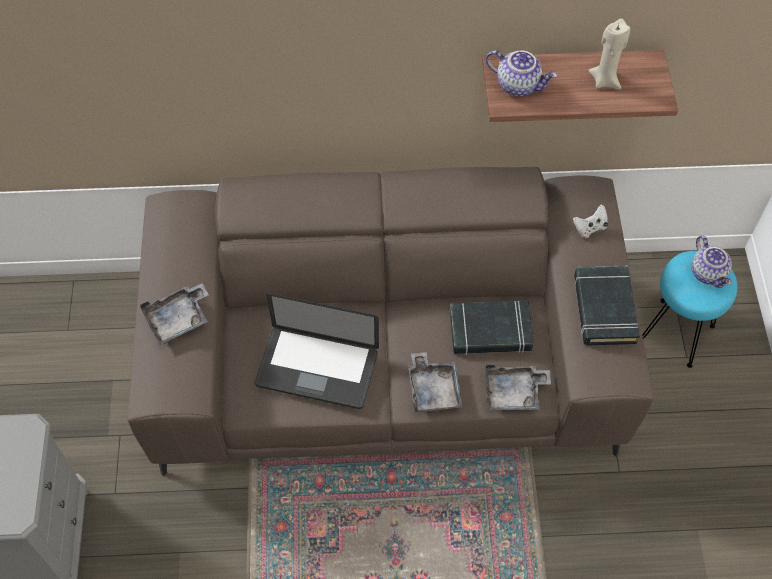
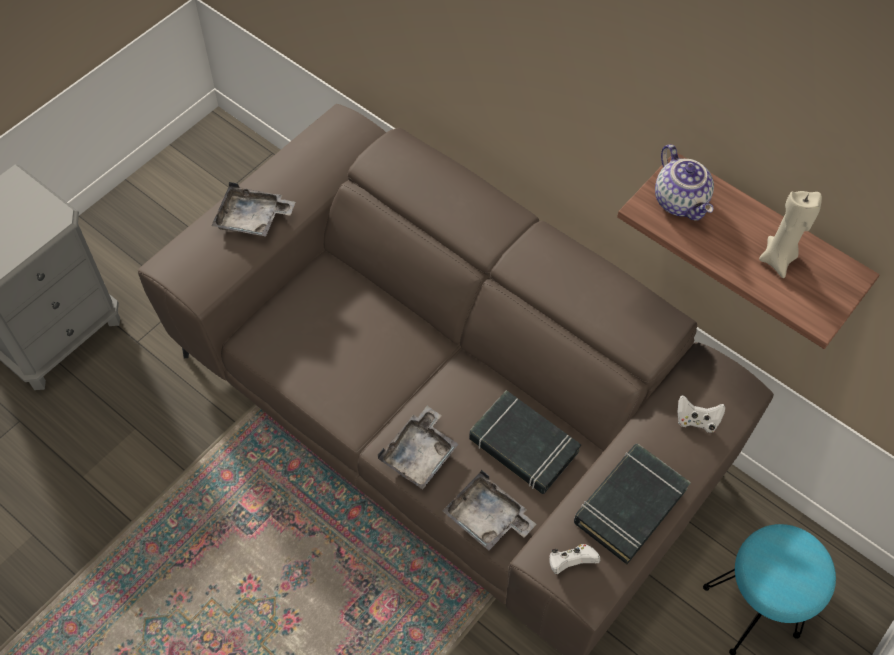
camera: 40 degrees right, 0 degrees up
(317, 368) = (340, 355): laptop -> none
(606, 369) = (570, 562): none -> white game controller
(709, 273) = (803, 568): teapot -> none

